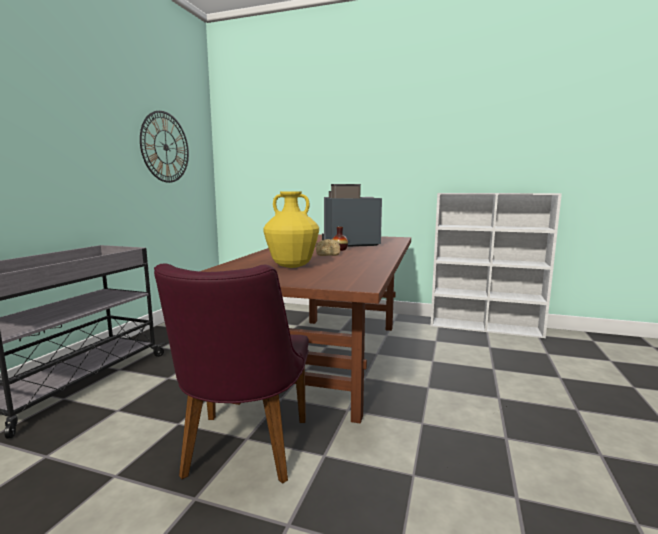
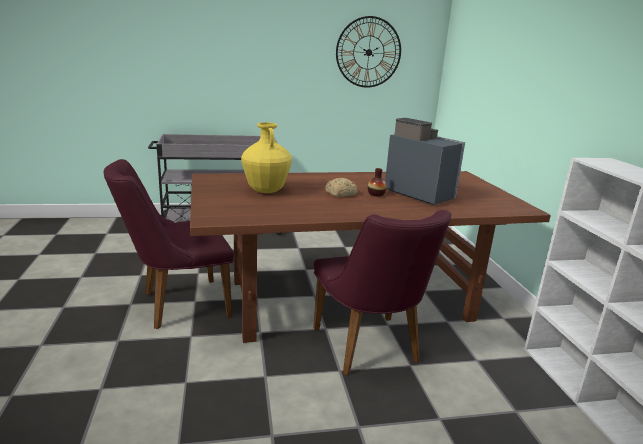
camera: 60 degrees right, 10 degrees up
(407, 369) = (370, 350): none -> purple chair

